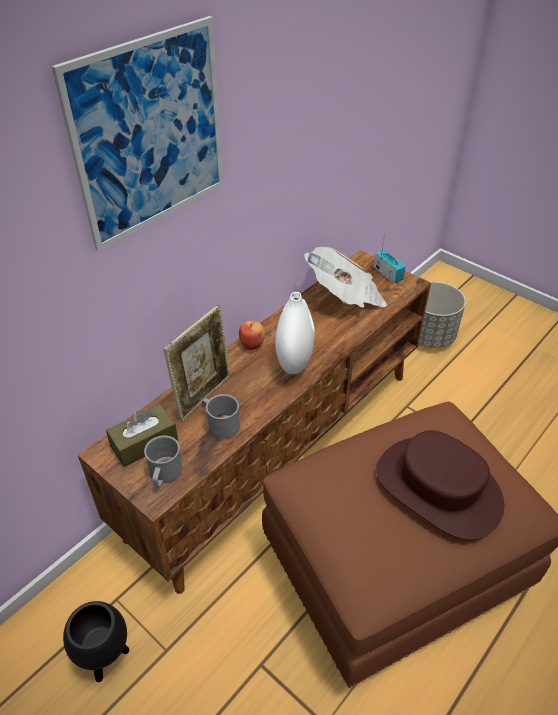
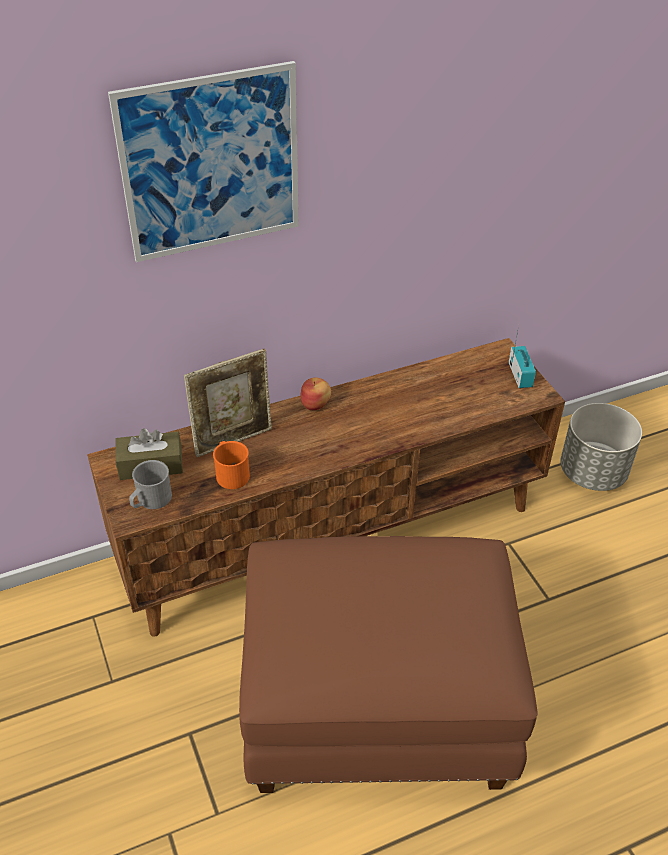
camera: 25 degrees right, 0 degrees up
(106, 658) = (57, 664): black planter -> none
(220, 424) = (231, 473): grey mug -> orange mug
(294, 360) = (347, 435): white vase -> none
(345, 296) = (451, 385): newspaper -> none
(438, 487) = (407, 616): brown hat -> none

